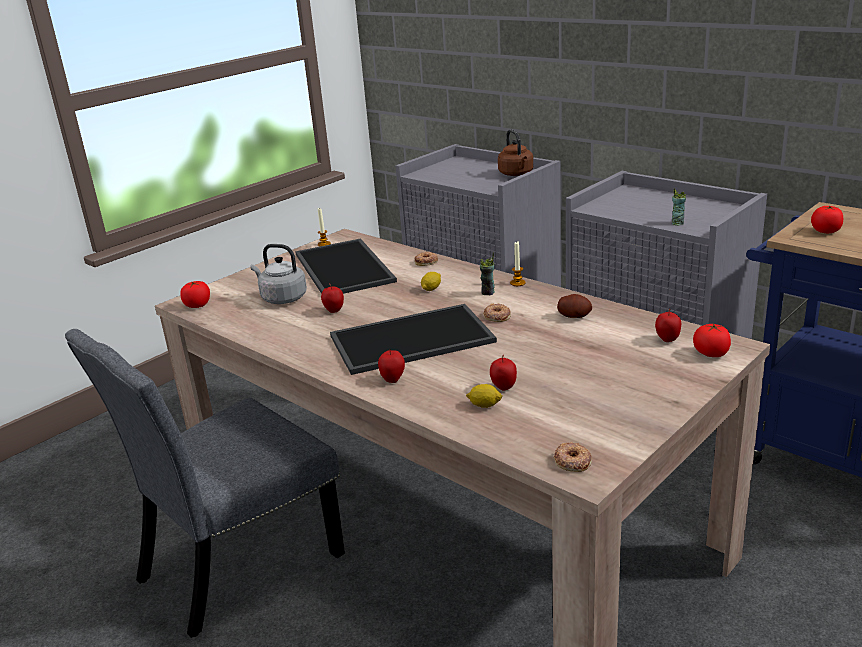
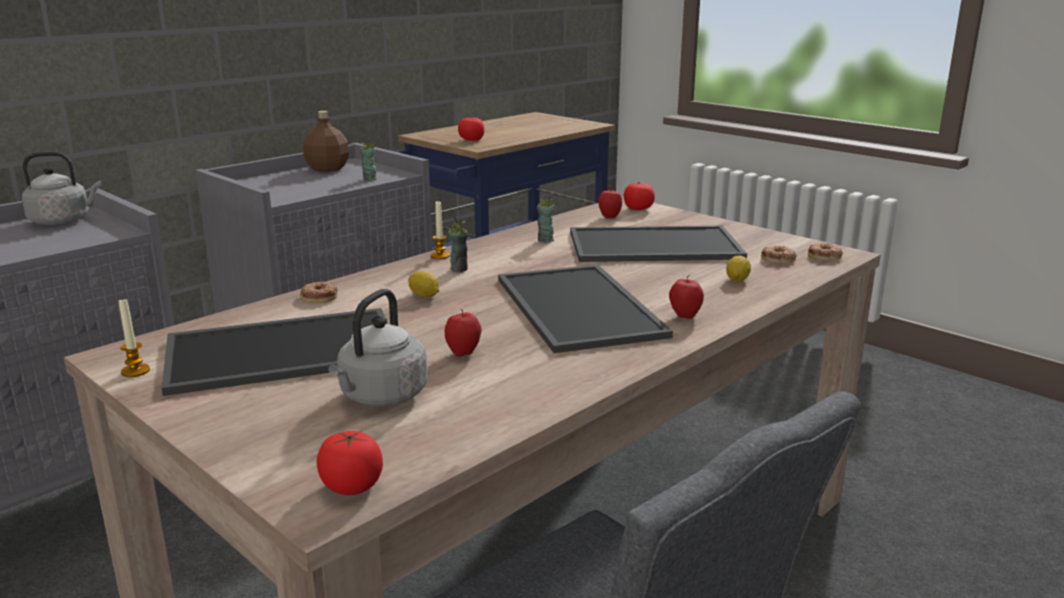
camera: 90 degrees left, 5 degrees down
(497, 316) = (530, 268): donut -> donut (778, 259)
(503, 388) = (701, 271): apple -> none
(516, 174) = (63, 221): brown kettle -> grey kettle
(574, 316) = (545, 240): potato -> cup
(574, 364) = (653, 246): none -> tray
(702, 205) = (328, 169): none -> brown bottle

